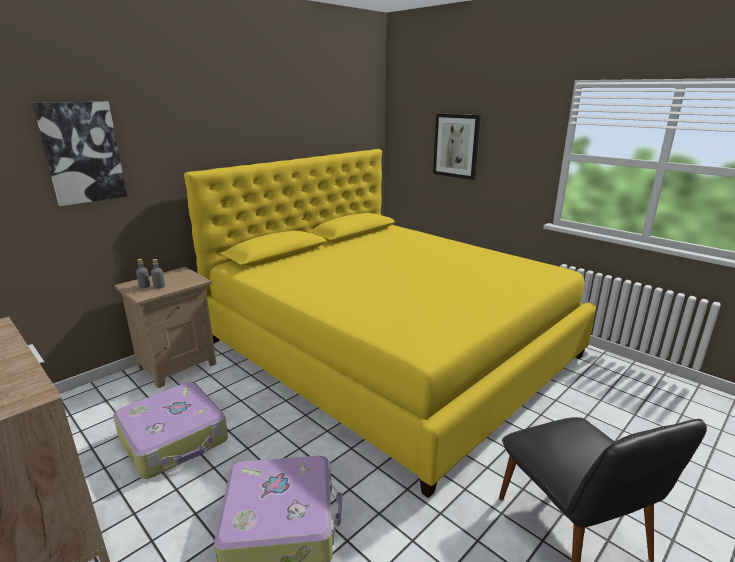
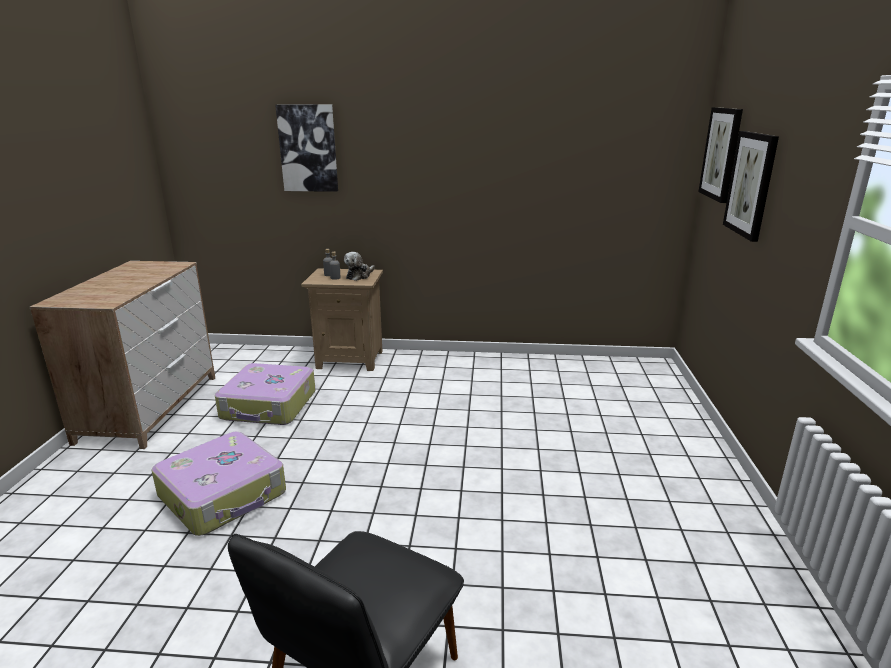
camera: 50 degrees right, 0 degrees up
(178, 277) = (359, 276): none -> plush toy
(390, 348) = (524, 432): yellow bed -> none
(411, 129) = (721, 153): none -> picture

